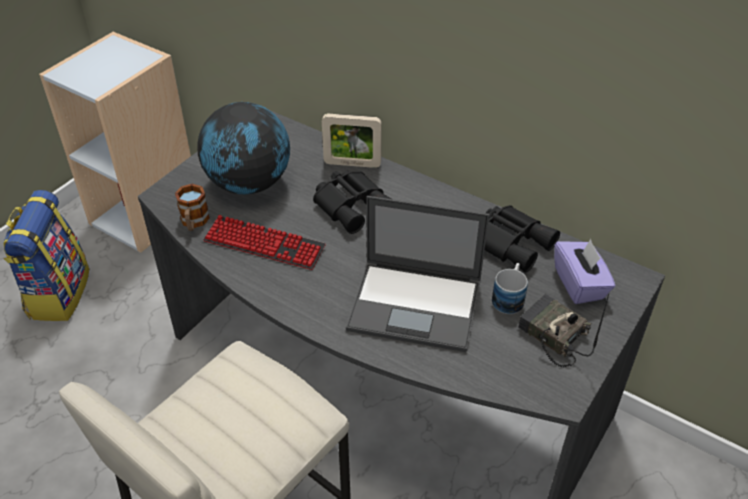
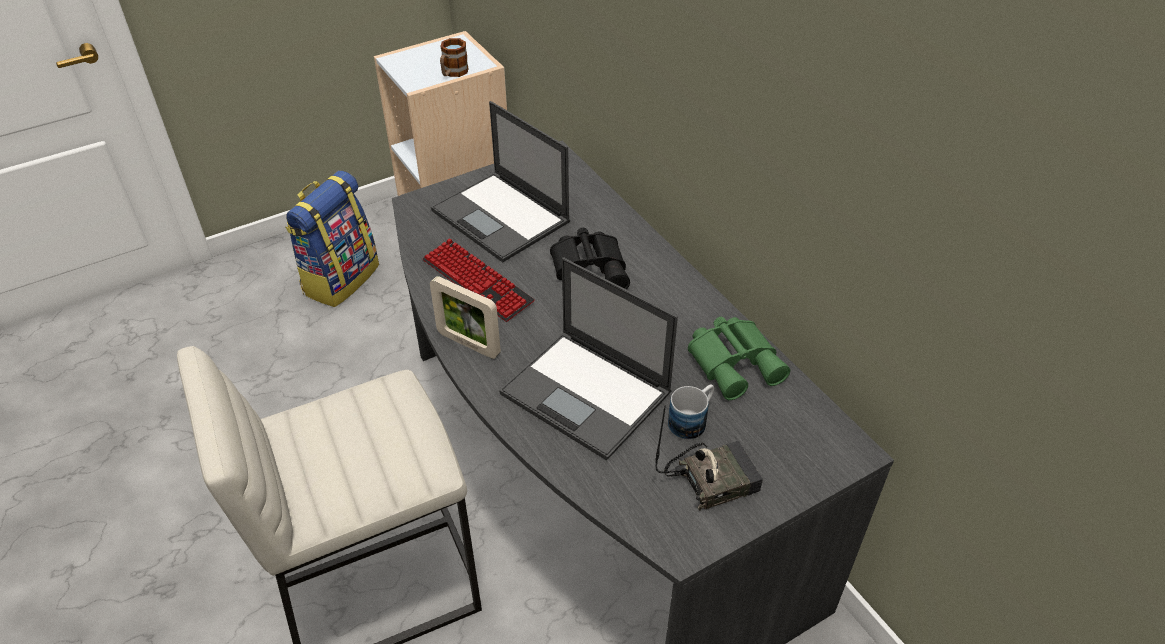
camera: 25 degrees right, 0 degrees up
(194, 222) = (425, 239): mug -> mug (453, 73)
(249, 184) = (502, 217): globe -> laptop
(352, 164) = (617, 227): picture frame -> picture frame (468, 344)
(511, 241) = (735, 362): black binoculars -> green binoculars
(552, 336) = (712, 478): radio -> radio turned 90 degrees clockwise
(579, 284) = (782, 434): purple tissue box -> none

